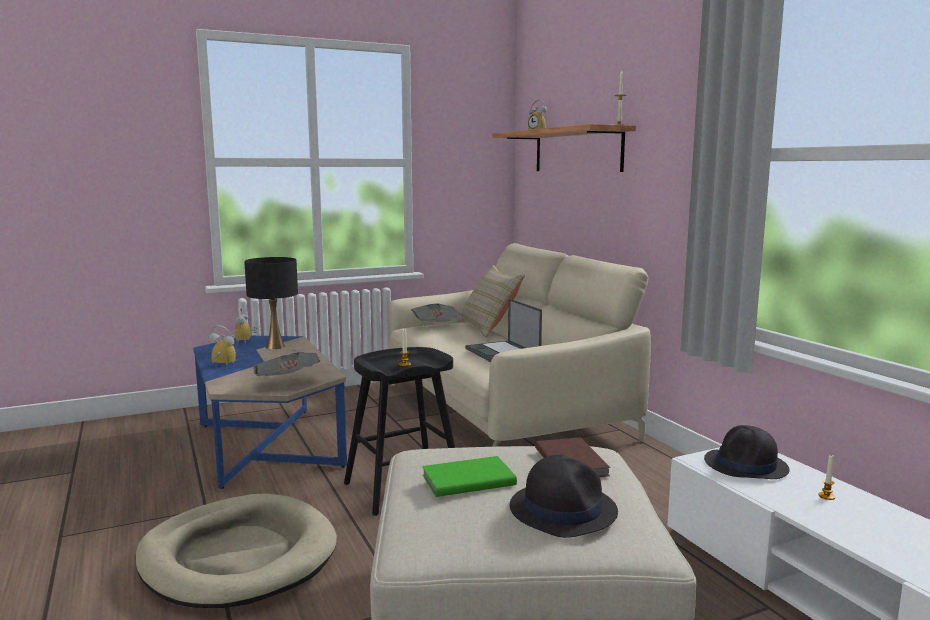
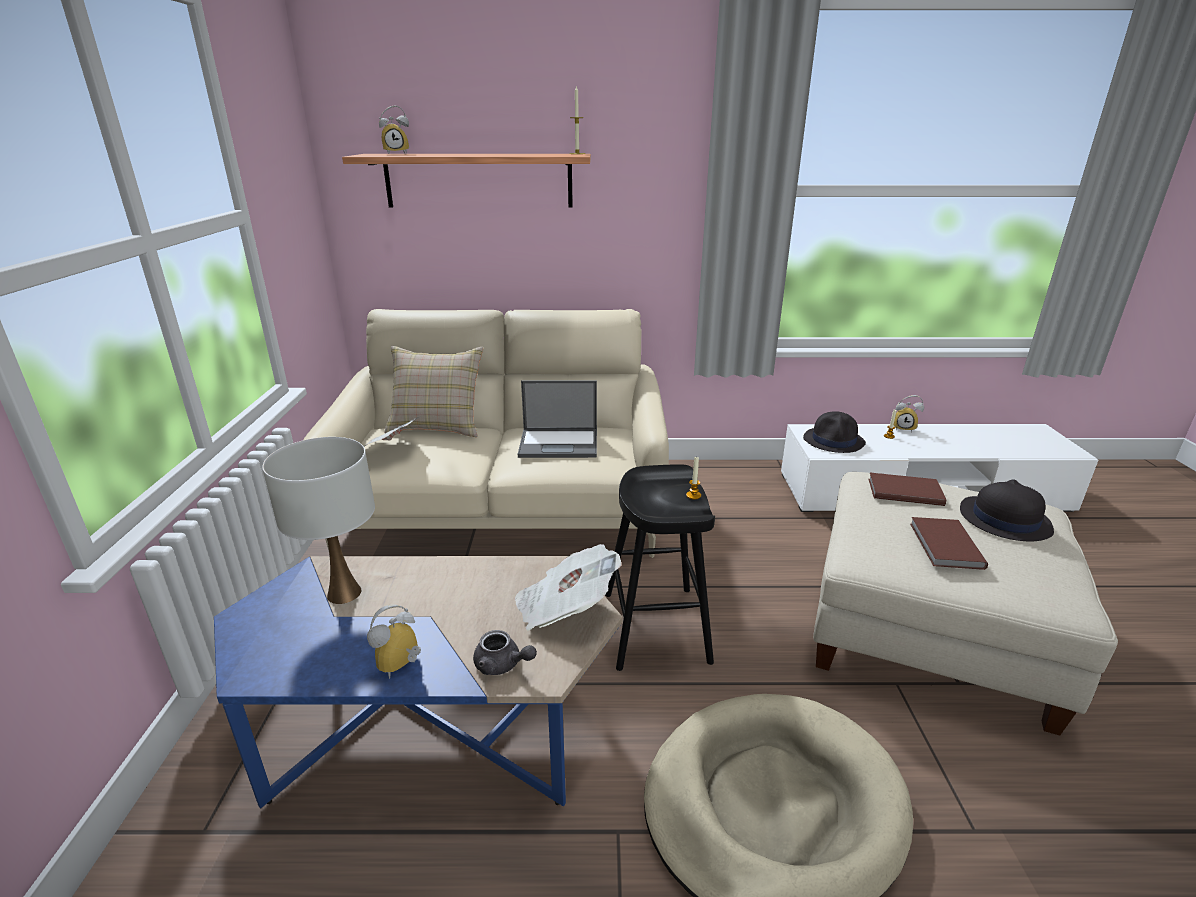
camera: 65 degrees left, 15 degrees up
(229, 380) = (502, 665): none -> grey teapot
(246, 341) = (267, 621): alarm clock -> alarm clock (904, 428)
(275, 346) = (343, 593): black table lamp -> white table lamp
(466, 479) = (944, 546): green book -> brown book

